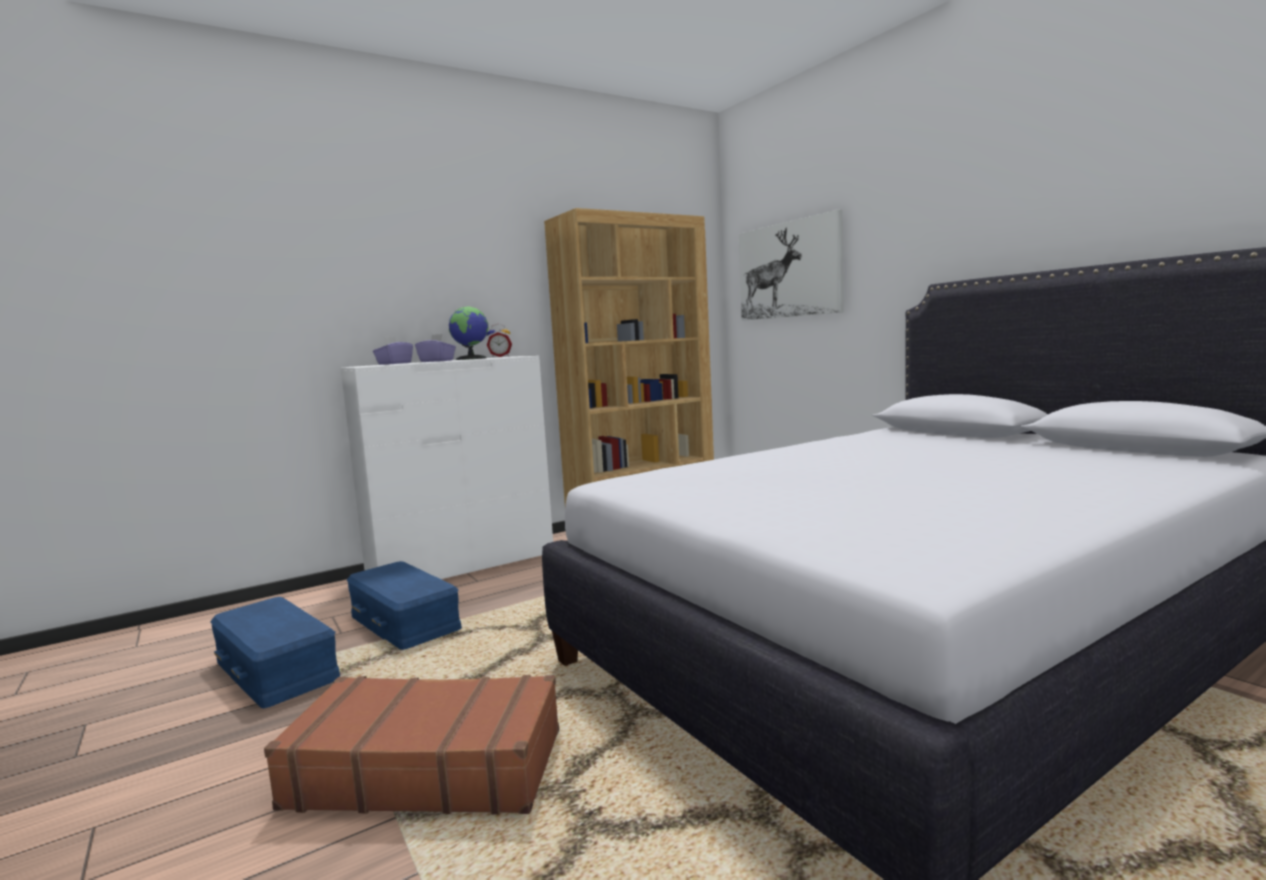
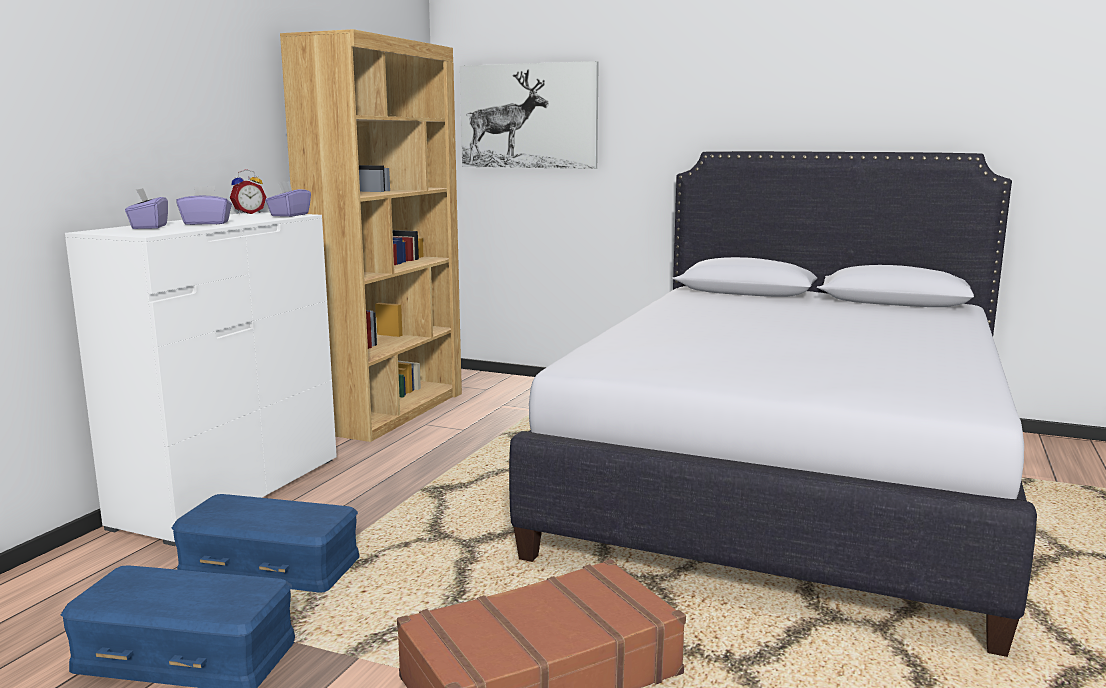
camera: 35 degrees left, 5 degrees up
(471, 359) = (230, 218): globe -> none
(515, 356) = (289, 215): none -> purple tissue box

